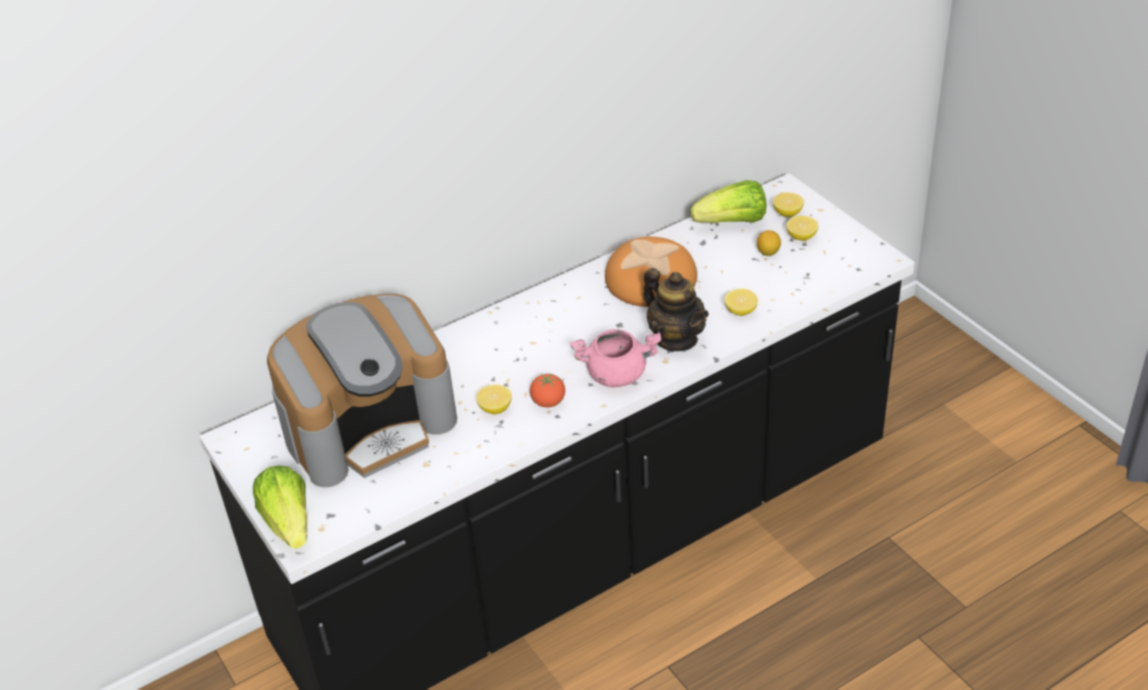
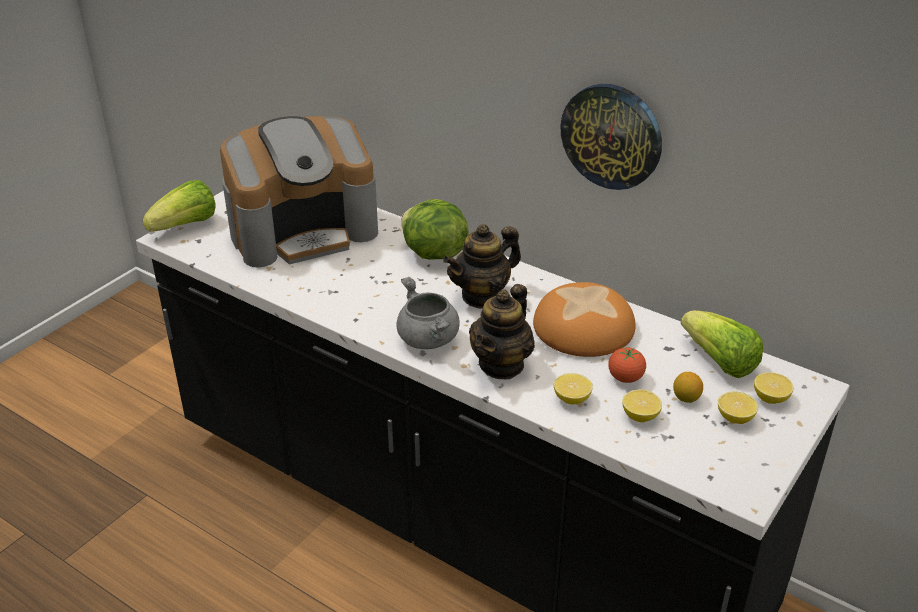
camera: 65 degrees right, 5 degrees down
(370, 426) = (303, 230): coffee machine -> coffee machine turned 60 degrees counterclockwise
(479, 341) = (433, 254): none -> lettuce
(495, 408) = (350, 284): lemon -> lemon (640, 416)
(548, 402) = (371, 310): tomato -> tomato (625, 378)
(569, 326) = (482, 296): none -> teapot
(582, 121) = (612, 136): none -> wall clock
(617, 374) = (429, 340): pink cooking pot -> grey cooking pot

